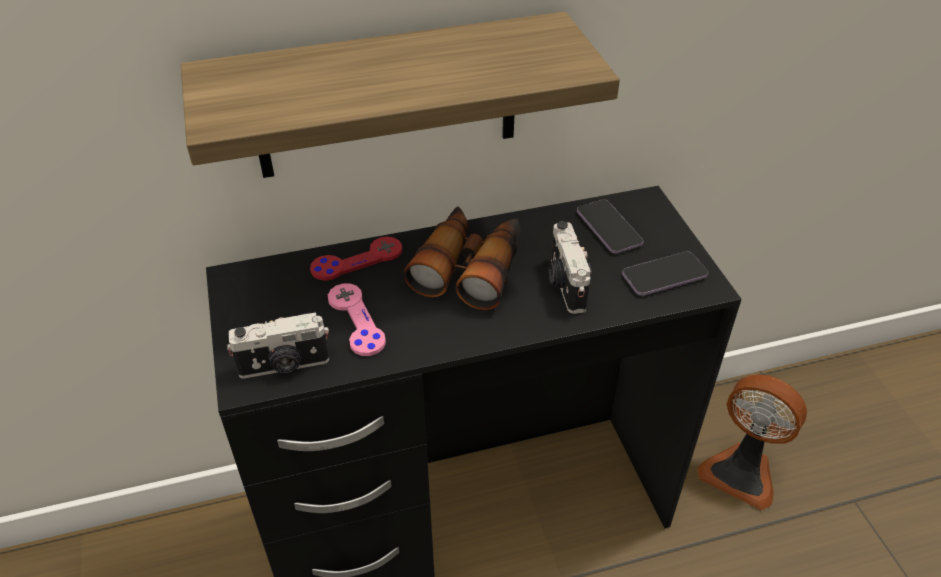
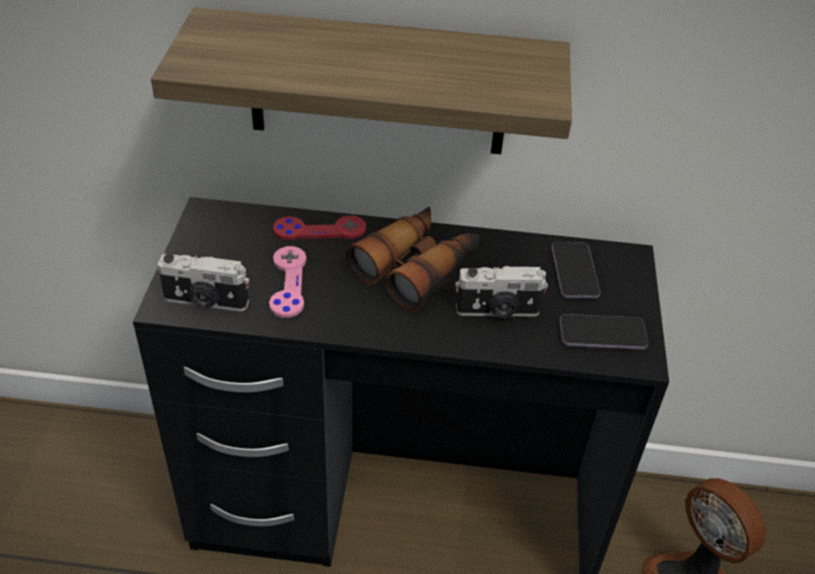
camera: 20 degrees right, 0 degrees up
(565, 284) = (498, 311): camera -> camera turned 105 degrees counterclockwise

